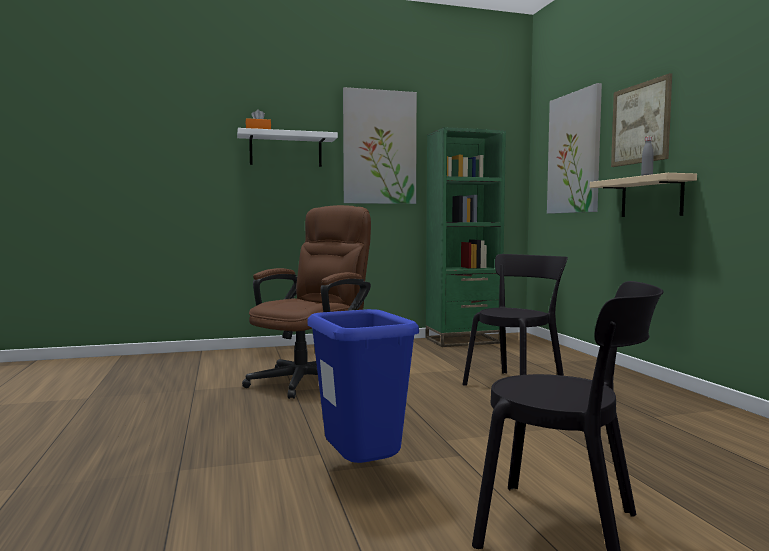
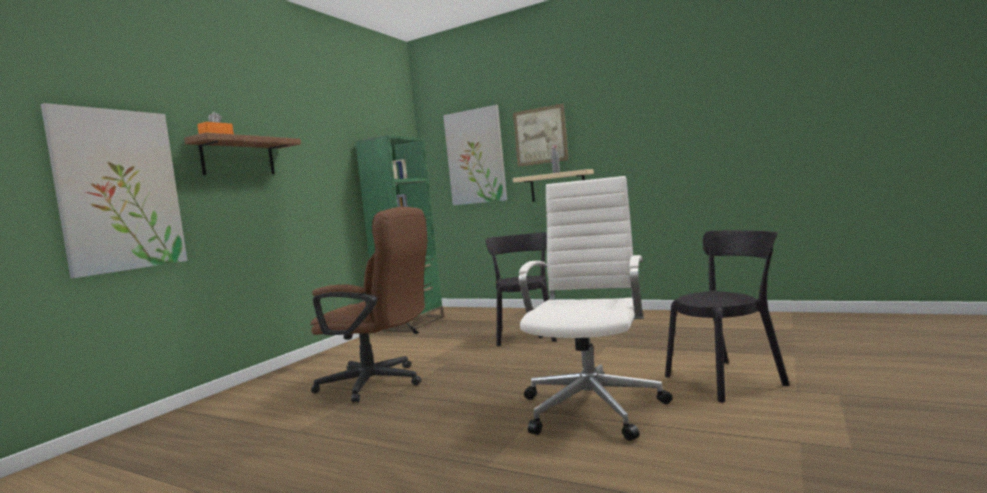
camera: 45 degrees left, 0 degrees up
(286, 150) = (238, 157): white shelf -> brown shelf
(310, 379) = (380, 383): brown office chair -> brown office chair turned 120 degrees clockwise
(362, 474) = (593, 406): blue trash can -> white office chair
(379, 147) = (320, 153): picture -> picture (119, 190)

